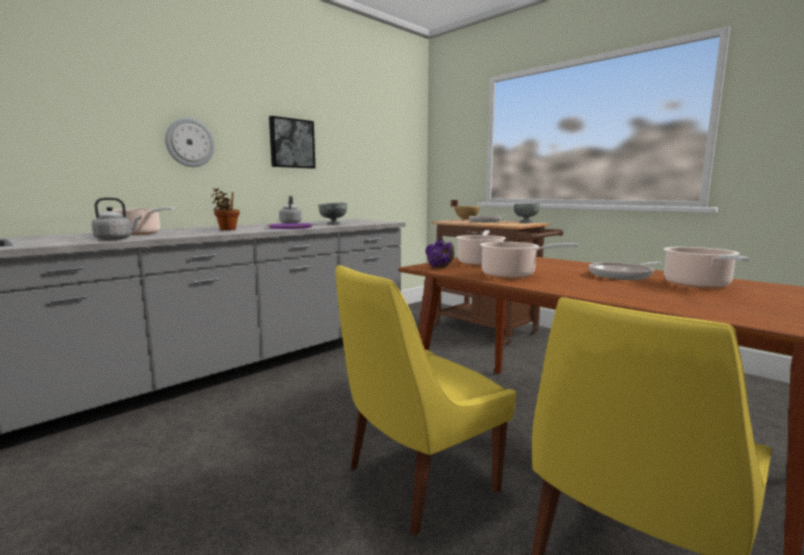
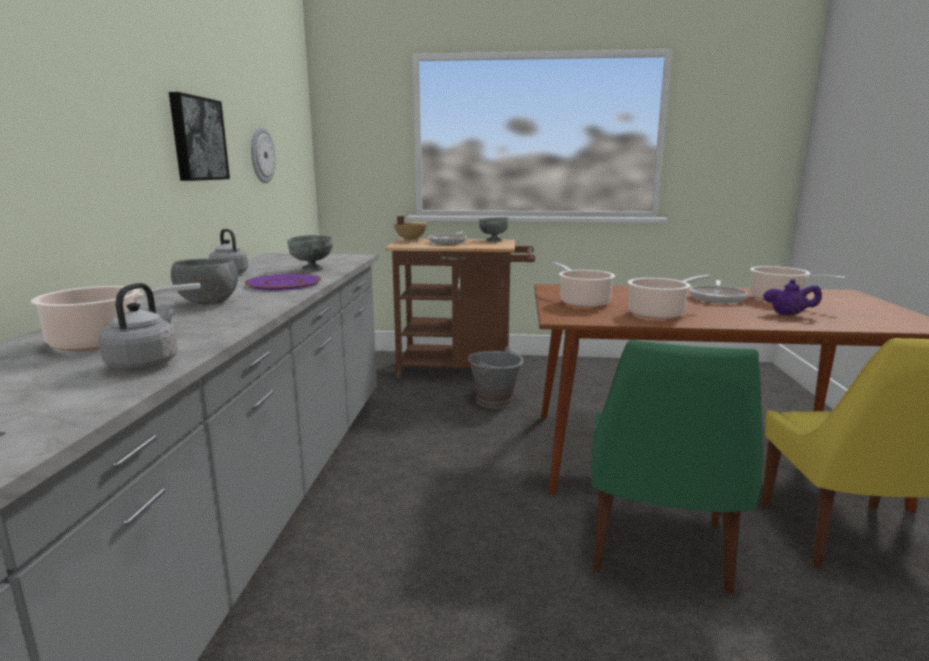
camera: 40 degrees left, 5 degrees up
(190, 142) = (76, 144): wall clock -> wall clock (261, 155)
(227, 229) = (208, 303): potted plant -> grey bowl
(416, 481) = (658, 550): yellow chair -> green chair
(440, 267) = (577, 316): purple teapot -> purple teapot (789, 314)
(479, 353) = (495, 401): none -> grey bucket

